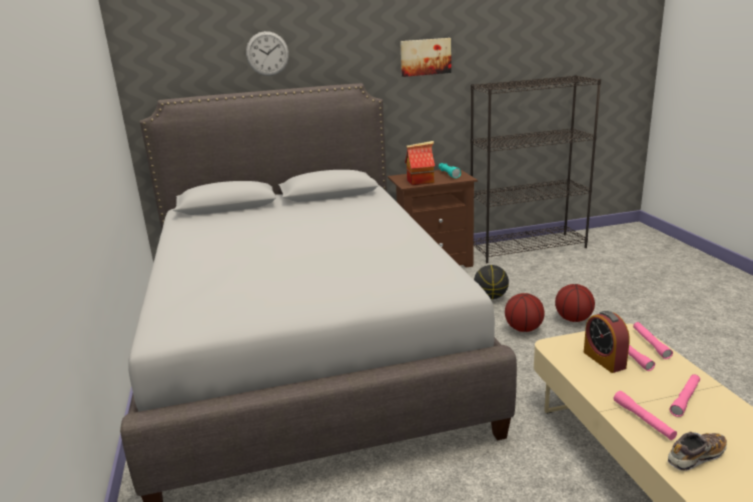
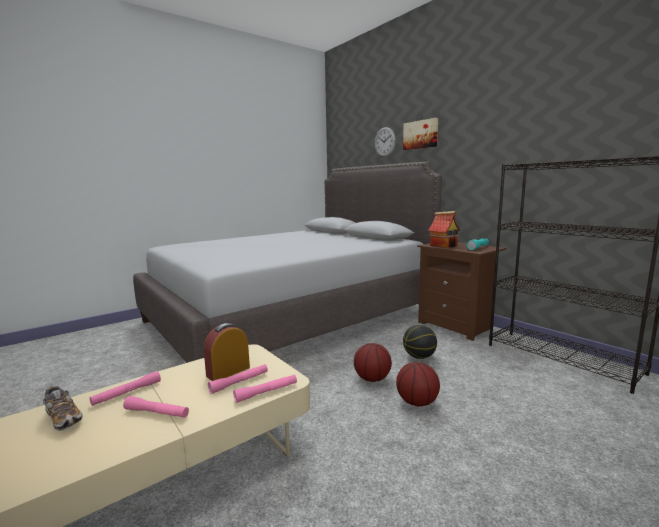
camera: 65 degrees right, 10 degrees down
(425, 57) = (488, 140): picture -> picture (420, 134)

